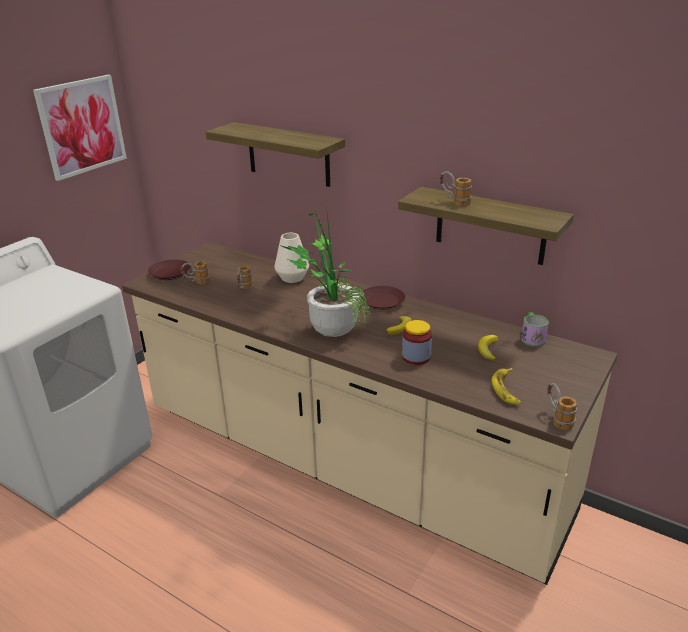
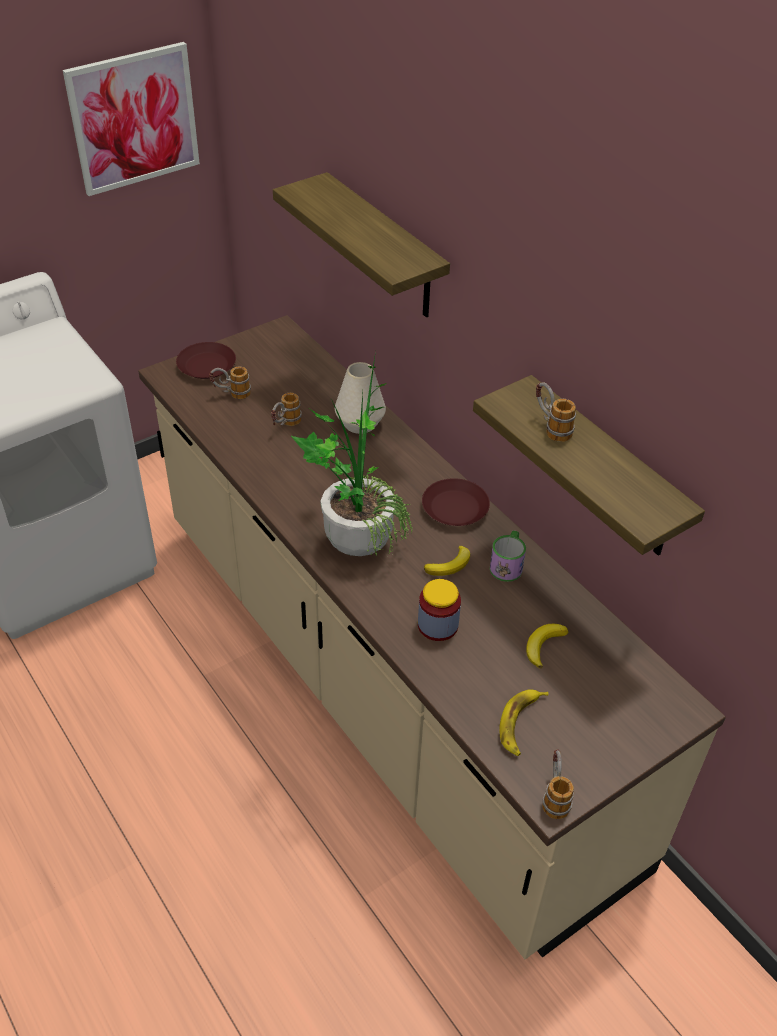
camera: 20 degrees right, 15 degrees up
(531, 337) = (620, 645): mug -> mug (507, 564)

